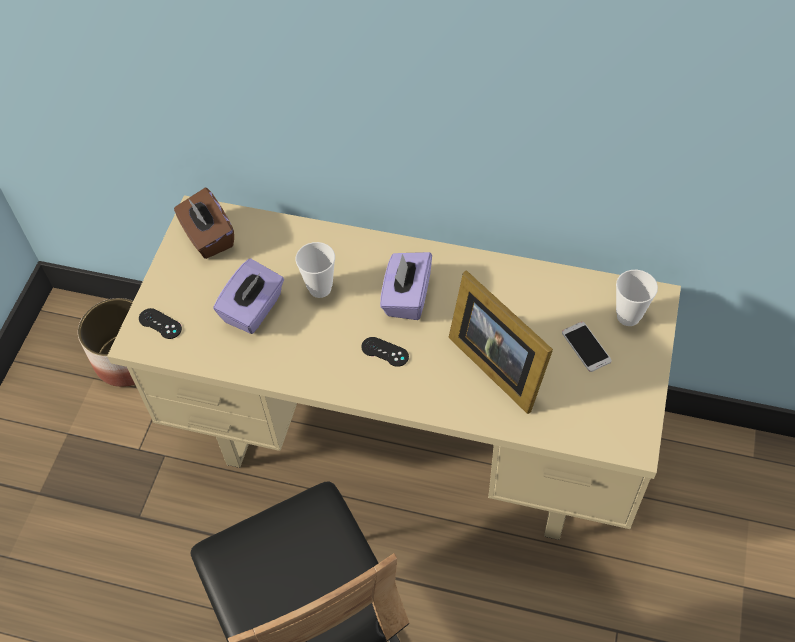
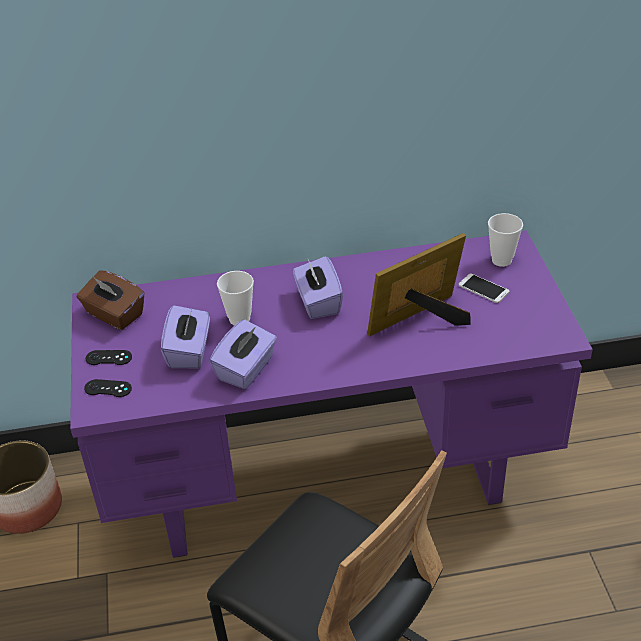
camera: 25 degrees left, 15 degrees down
(294, 353) = (246, 369): none -> purple tissue box
(385, 352) = (324, 343): black game controller -> black game controller (108, 358)
(406, 442) = (329, 479): beige desk -> purple desk
(497, 362) = (421, 320): picture frame -> picture frame turned 120 degrees clockwise

